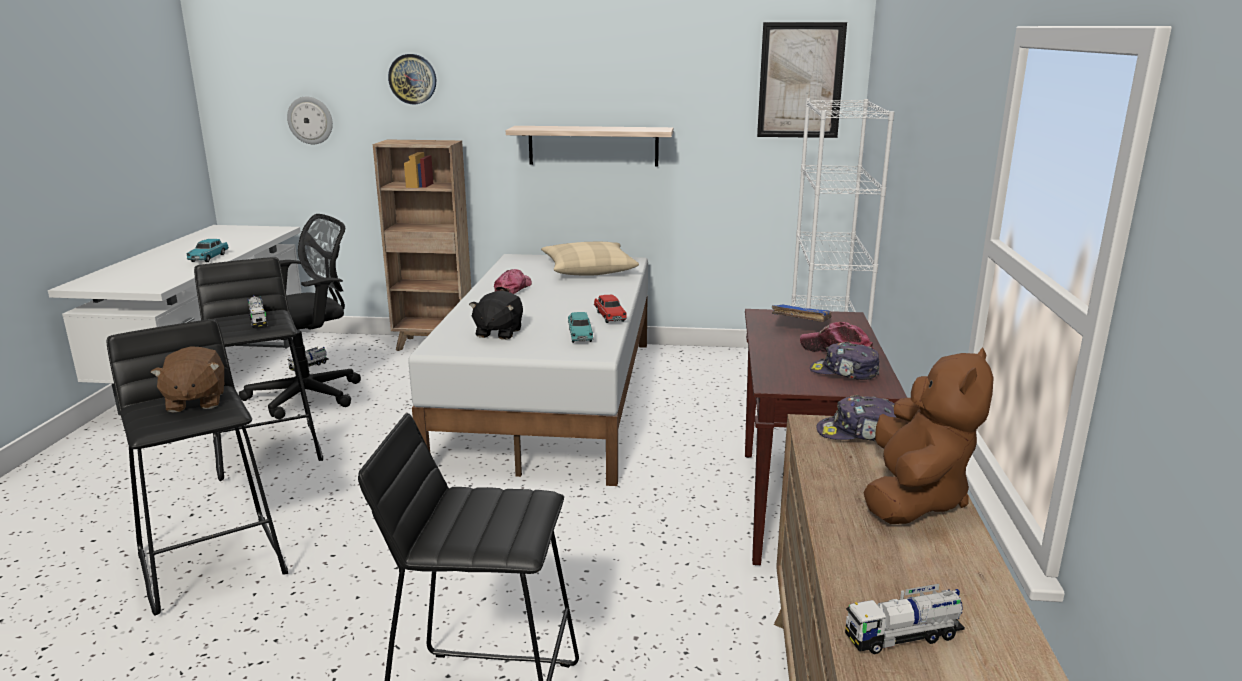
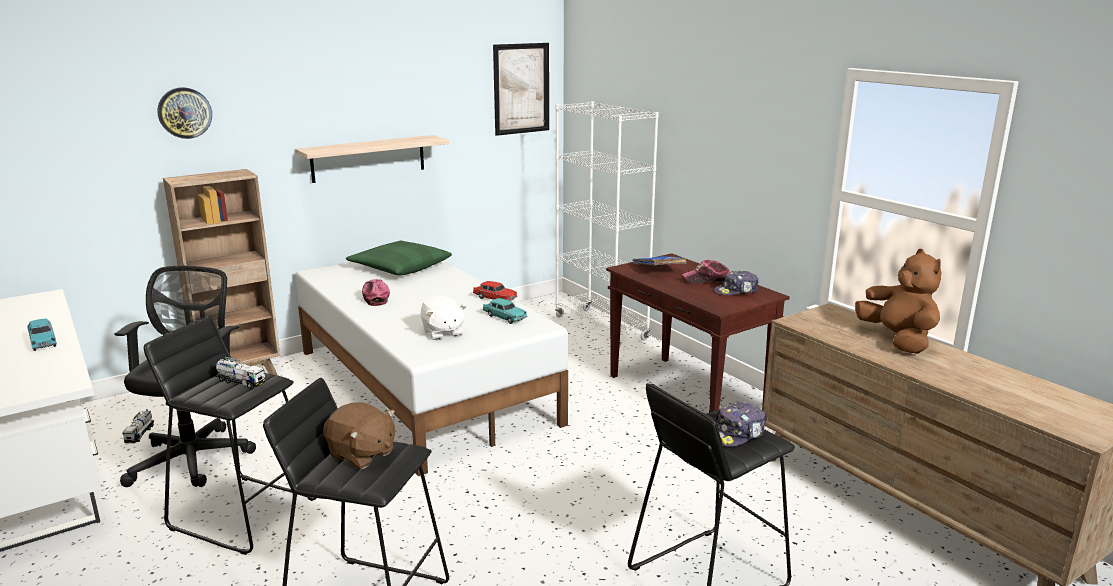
camera: 40 degrees left, 0 degrees up
(310, 120) = (60, 168): wall clock -> none
(498, 333) = (442, 333): black plush toy -> white plush toy
(588, 269) = (400, 267): beige pillow -> green pillow
(858, 433) = (819, 319): cap -> cap (736, 434)
(903, 637) = (1001, 394): toy truck -> none

